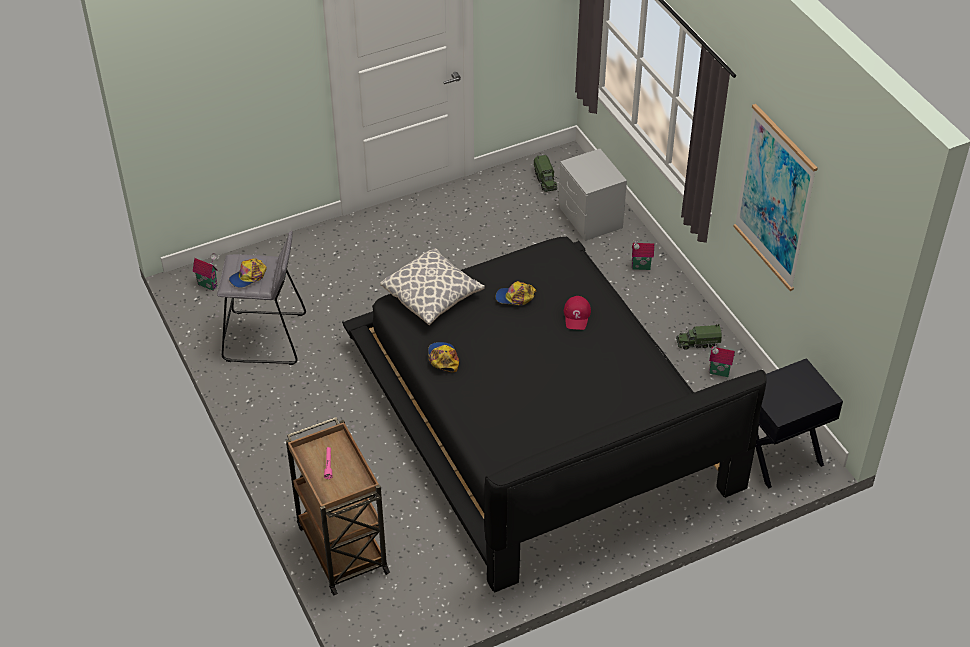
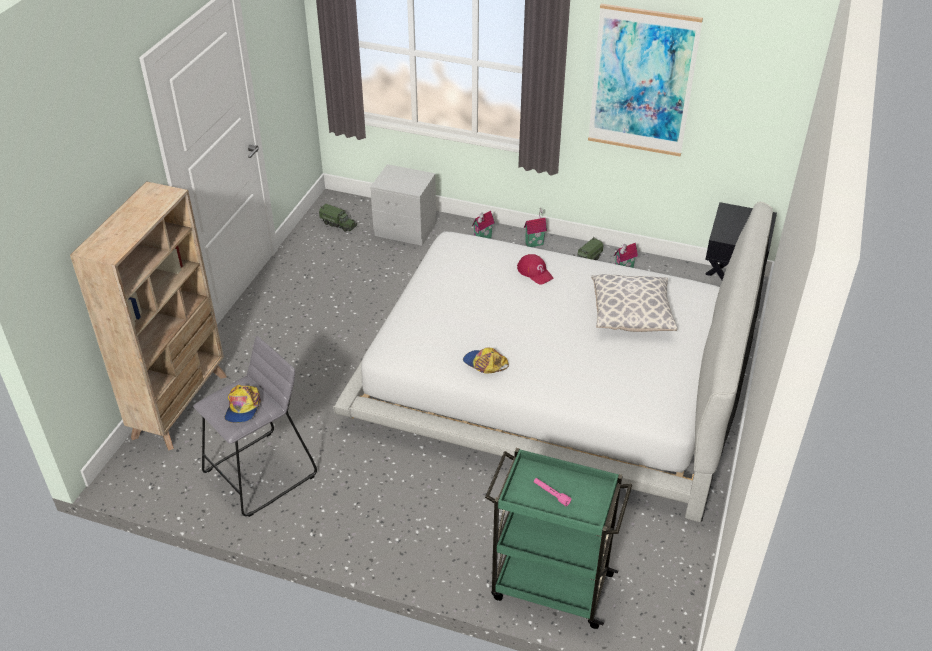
camera: 45 degrees left, 5 degrees down
(208, 284) = (148, 467): toy house -> toy house (534, 243)
(273, 255) = (181, 405): none -> beige bookcase
(341, 547) = (549, 585): brown cart -> green cart
(432, 297) = (411, 327): pillow -> pillow (631, 314)
(515, 297) = (474, 288): cap -> none
(540, 415) = (554, 377): black bed -> white bed

